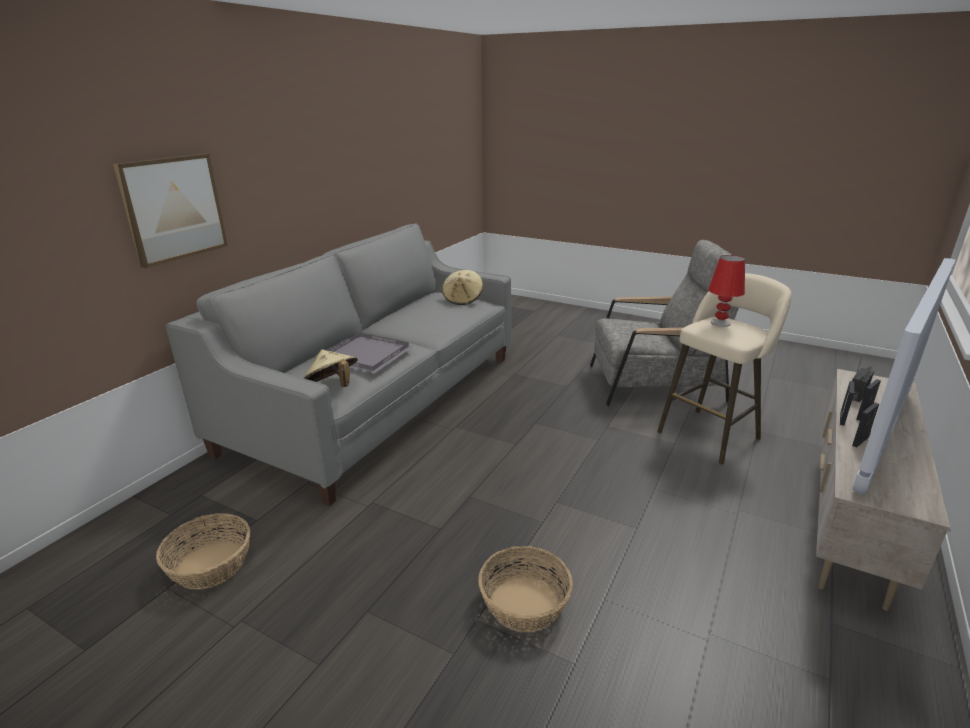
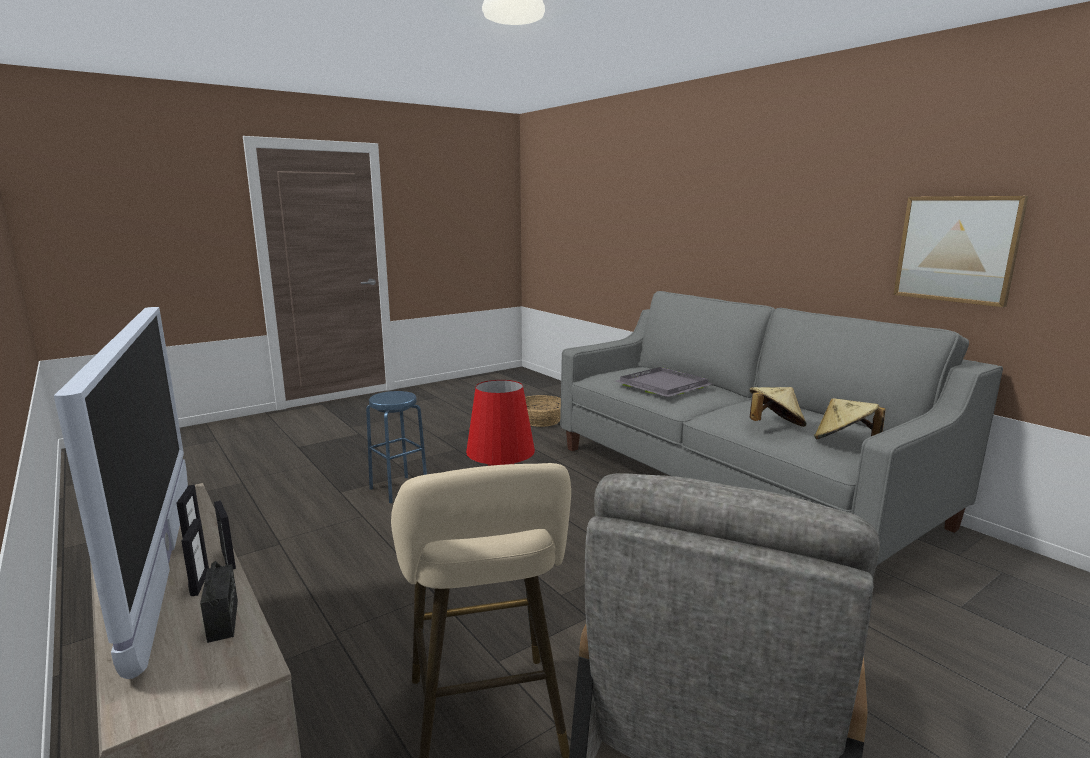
camera: 115 degrees right, 10 degrees down
(173, 208) = (700, 230): picture -> picture (957, 249)
(332, 386) = (608, 374): beige hat -> beige hat (774, 426)
(524, 604) = (398, 489): basket -> blue stool

